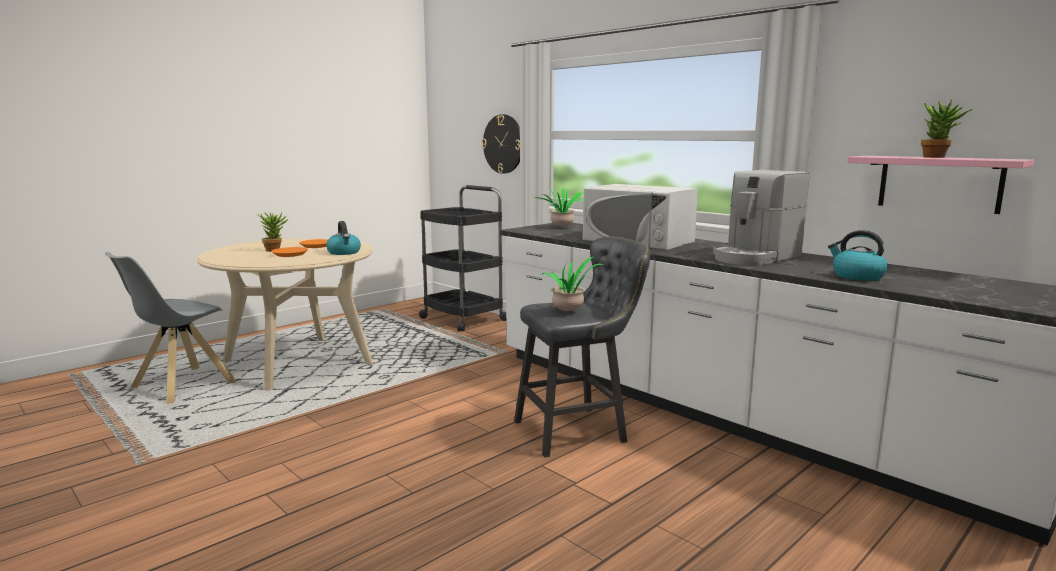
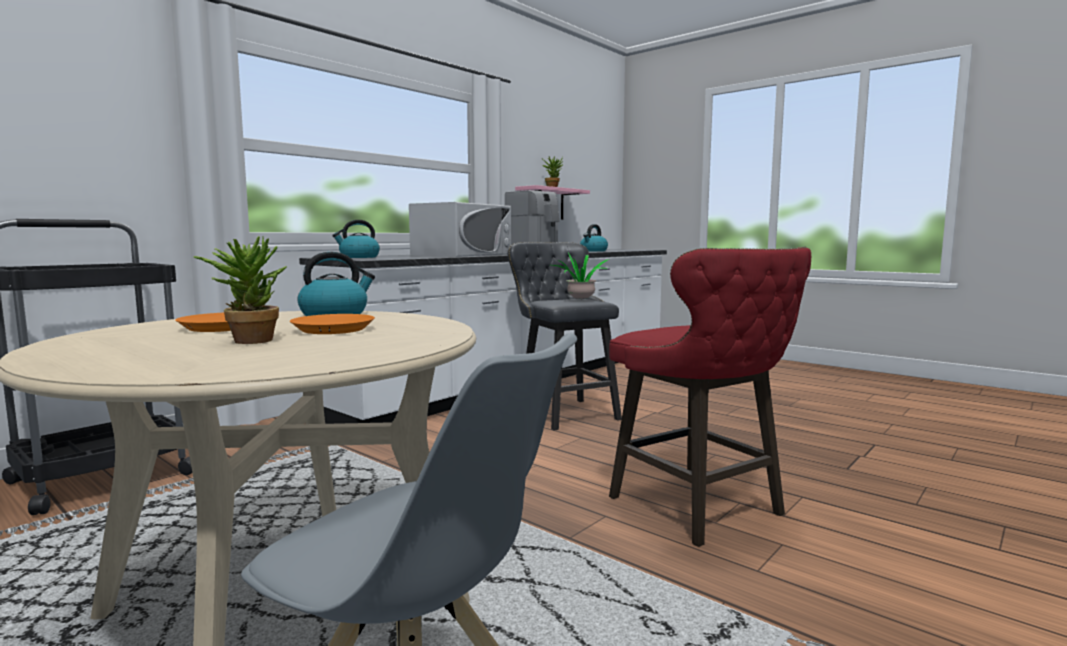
camera: 95 degrees left, 5 degrees down
(306, 461) = (700, 508): none -> red stool
(503, 144) = (99, 144): wall clock -> none
(561, 227) = (358, 257): potted plant -> kettle

